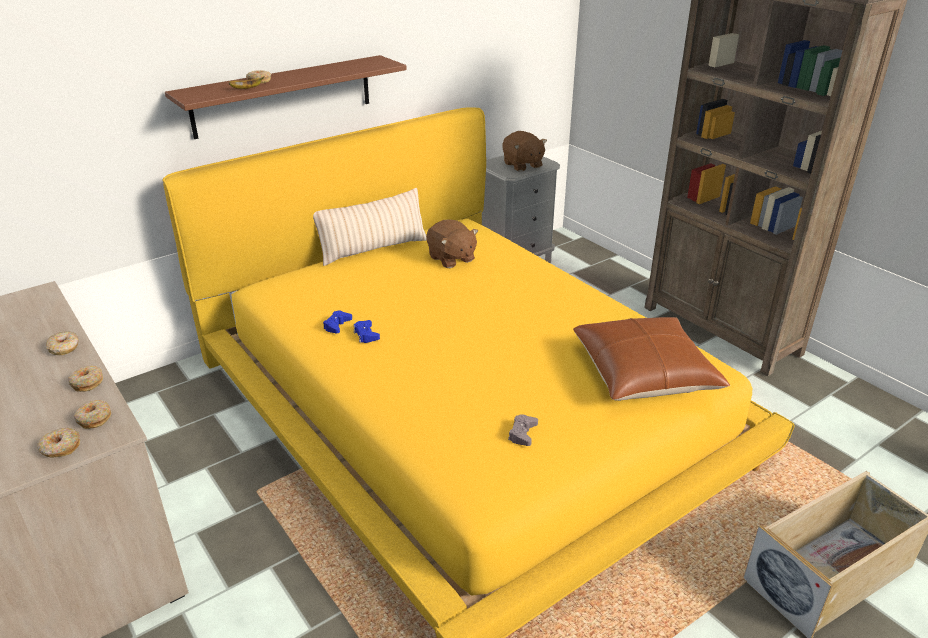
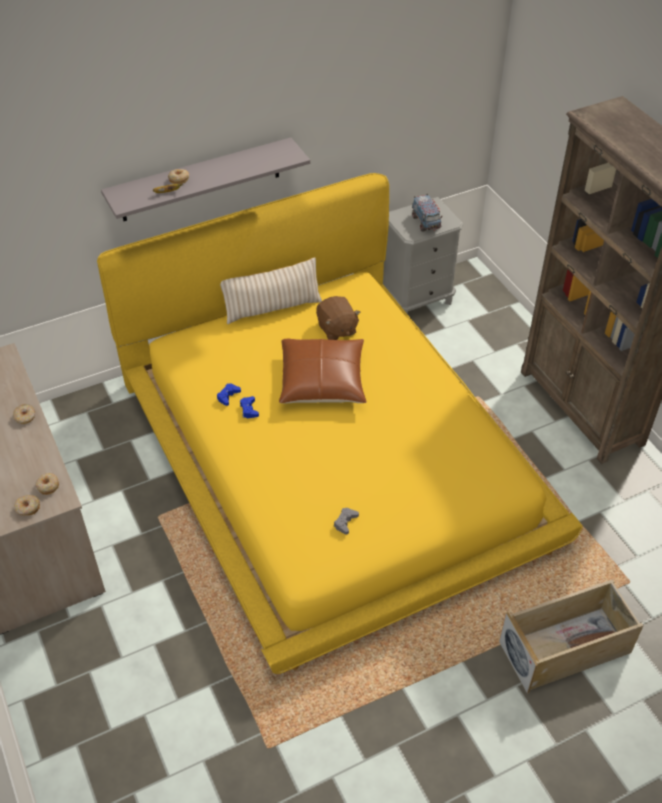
camera: 10 degrees right, 15 degrees up
(87, 383) = (42, 453): donut -> none
(283, 96) = (200, 180): brown shelf -> grey shelf
(522, 165) = (426, 222): brown plush toy -> toy truck
(644, 373) = (457, 478): brown pillow -> brown pillow (322, 381)

